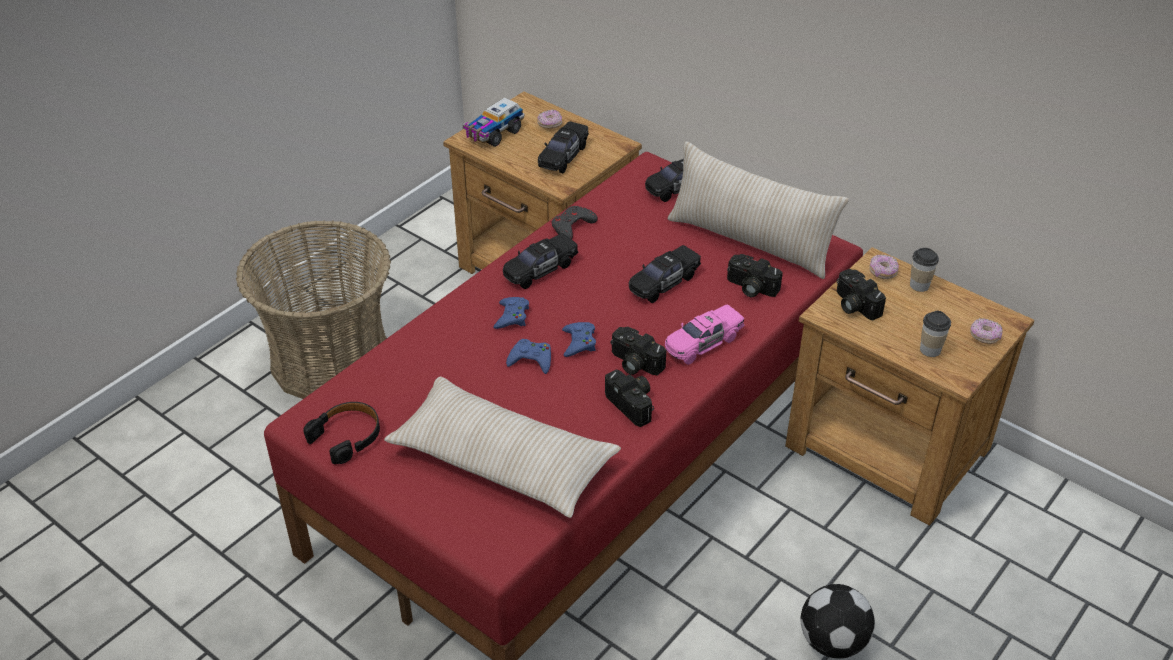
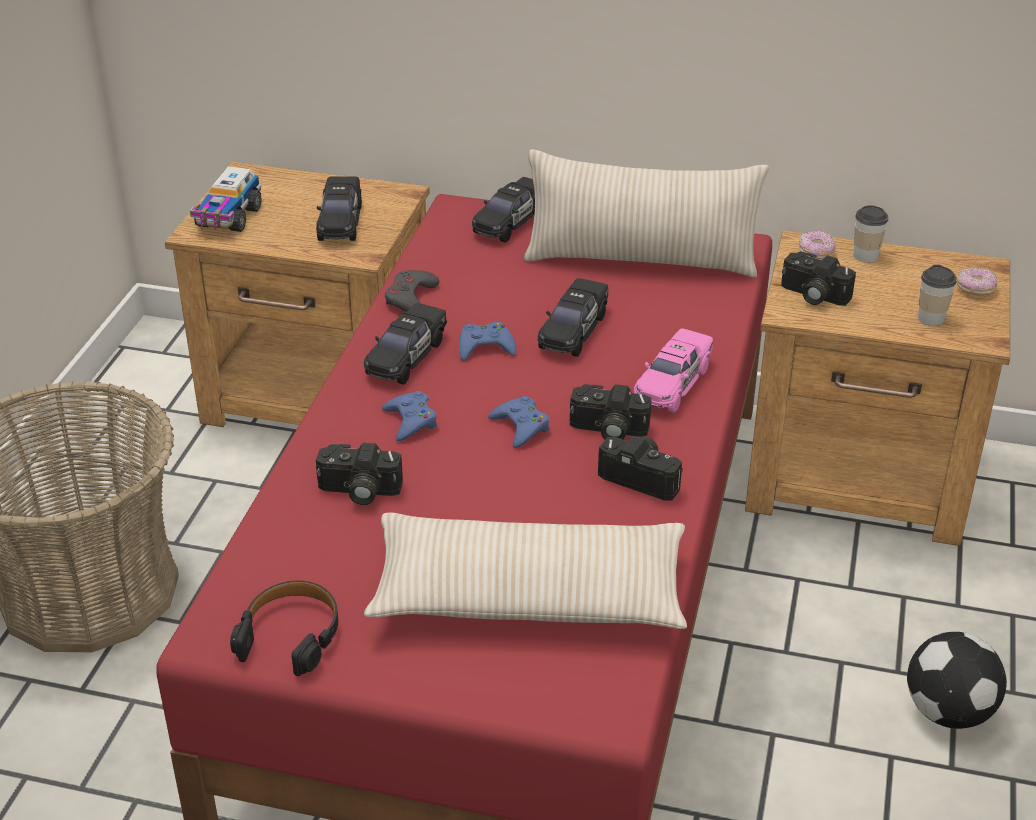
camera: 25 degrees left, 5 degrees down
(531, 360) = (474, 464): blue game controller -> blue game controller (485, 347)
(550, 125) = (296, 191): donut -> none
(750, 288) = (680, 309): camera -> camera (358, 491)

